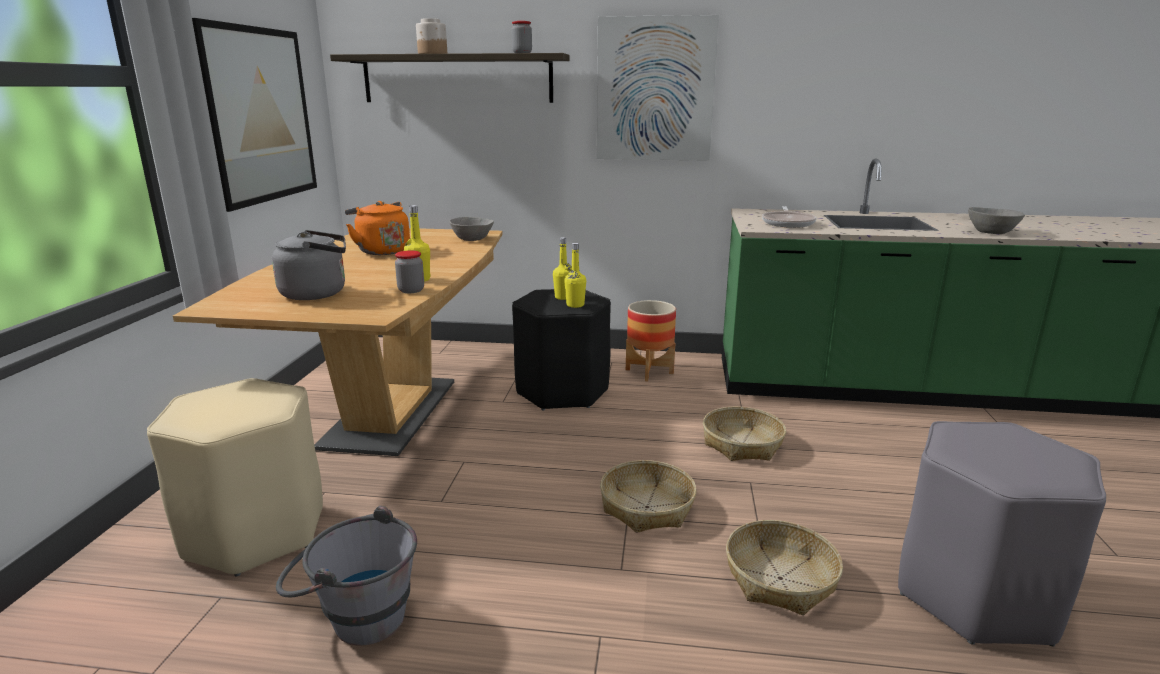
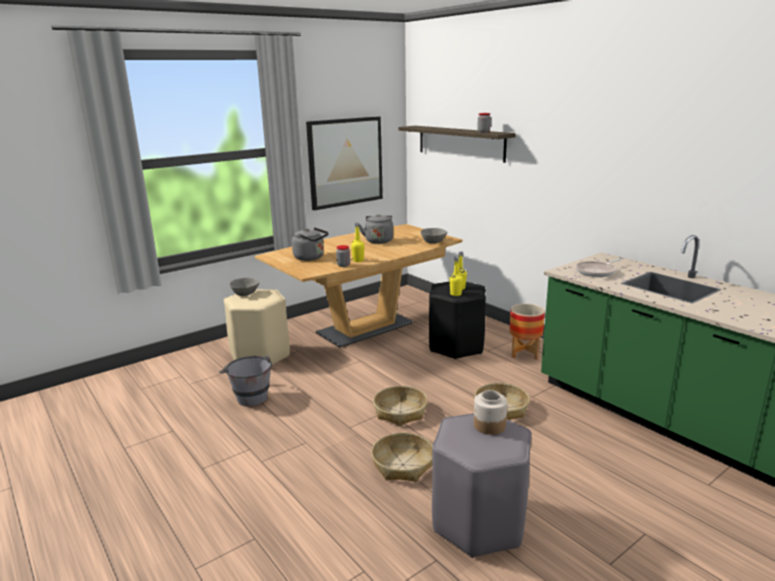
camera: 45 degrees right, 0 degrees up
(381, 251) = (378, 240): orange kettle -> grey kettle
(432, 54) = (444, 129): jar -> jar (489, 426)
(655, 90) = (561, 161): picture -> none
(992, 232) = (732, 316): grey bowl -> grey bowl (245, 294)

